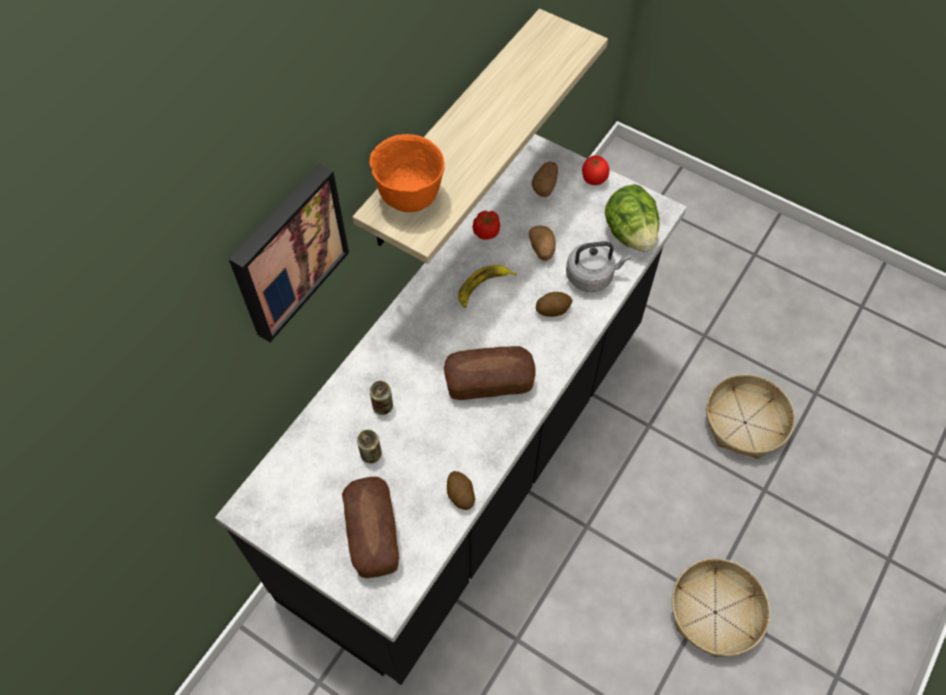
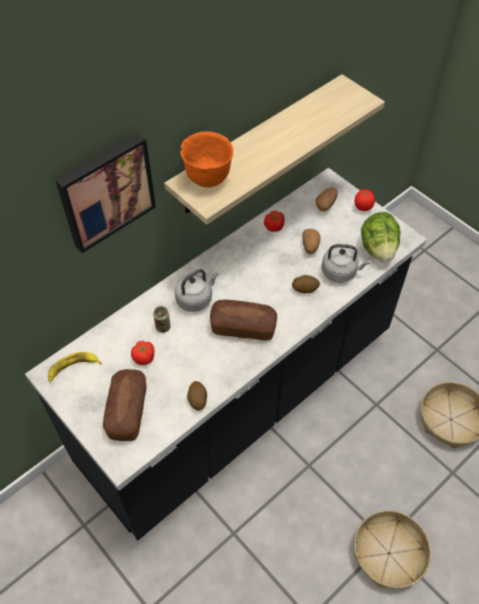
camera: 15 degrees right, 5 degrees down
(371, 454) = (144, 357): can -> tomato
(414, 356) = (196, 299): none -> grey kettle
(483, 287) = (259, 263): banana -> banana (73, 368)

